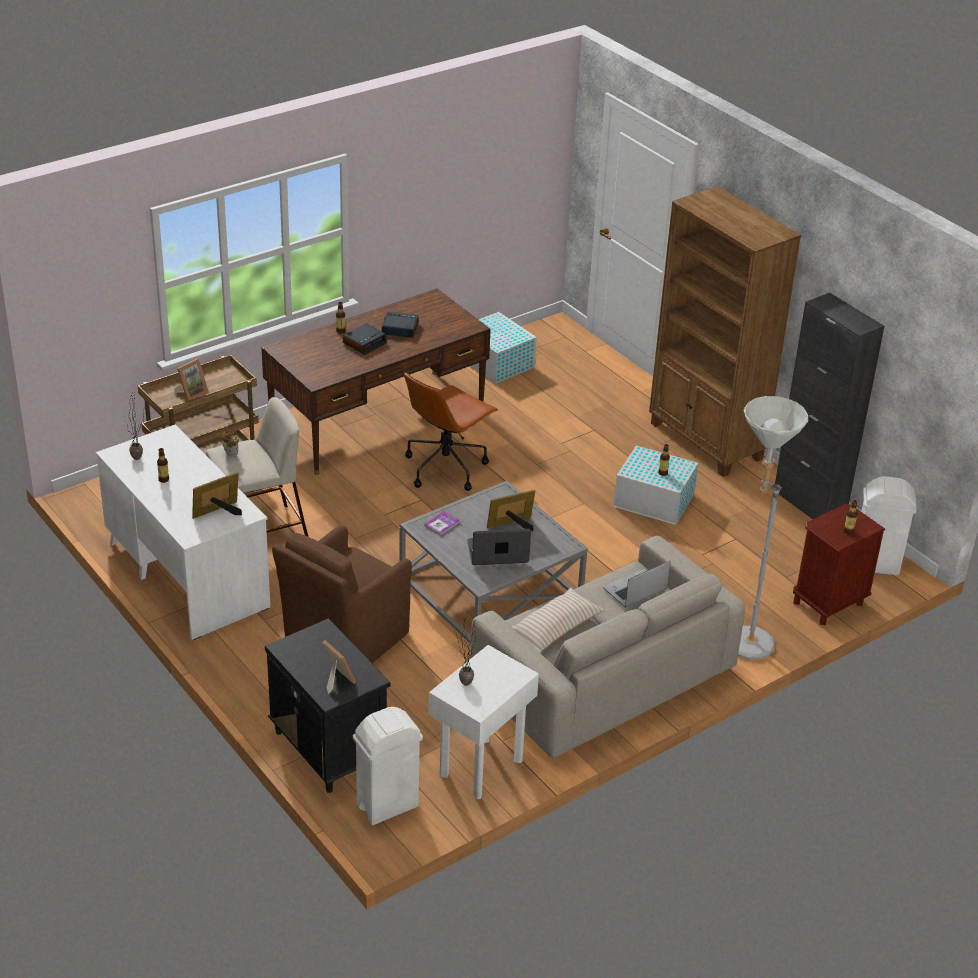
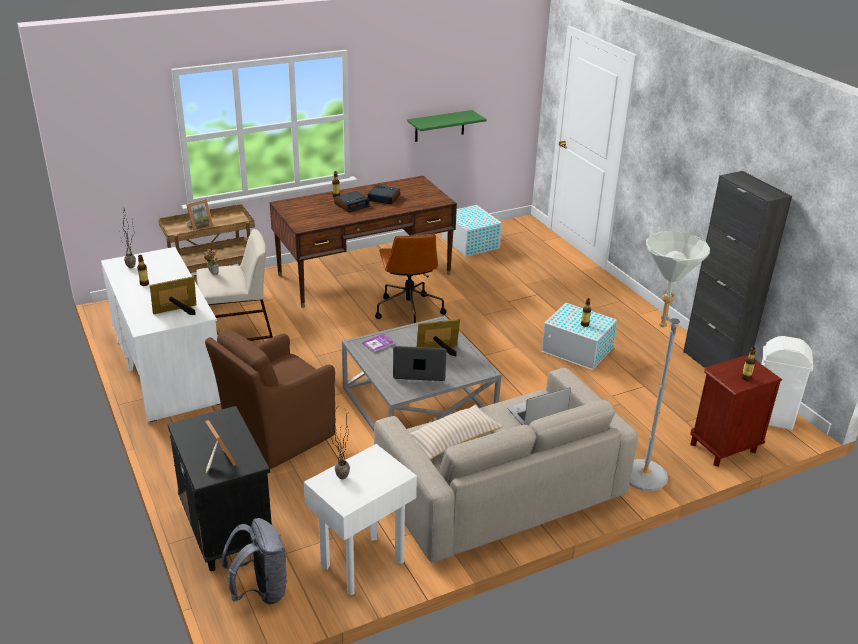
camera: 10 degrees right, 5 degrees down
(386, 806) = (260, 591): white trash can -> grey backpack
(446, 467) = (408, 310): brown office chair -> brown office chair turned 60 degrees counterclockwise
(453, 224) = (439, 126): none -> green shelf
(706, 442) = (629, 310): brown bookcase -> none

